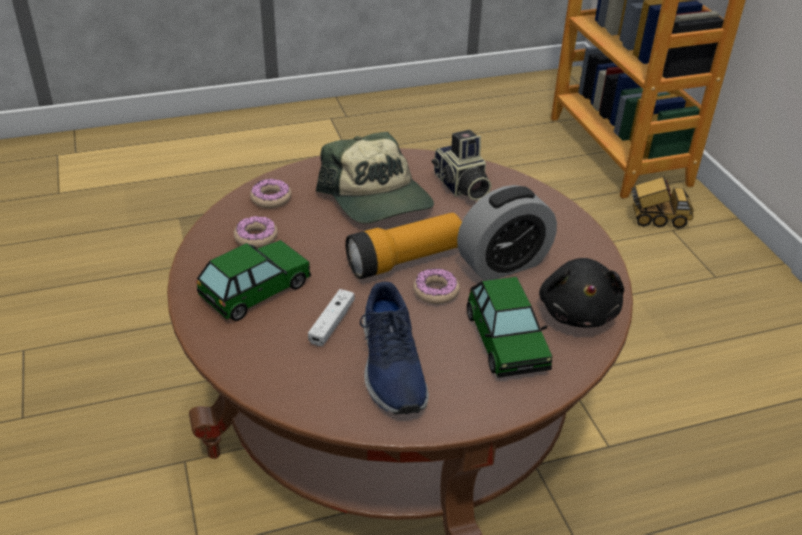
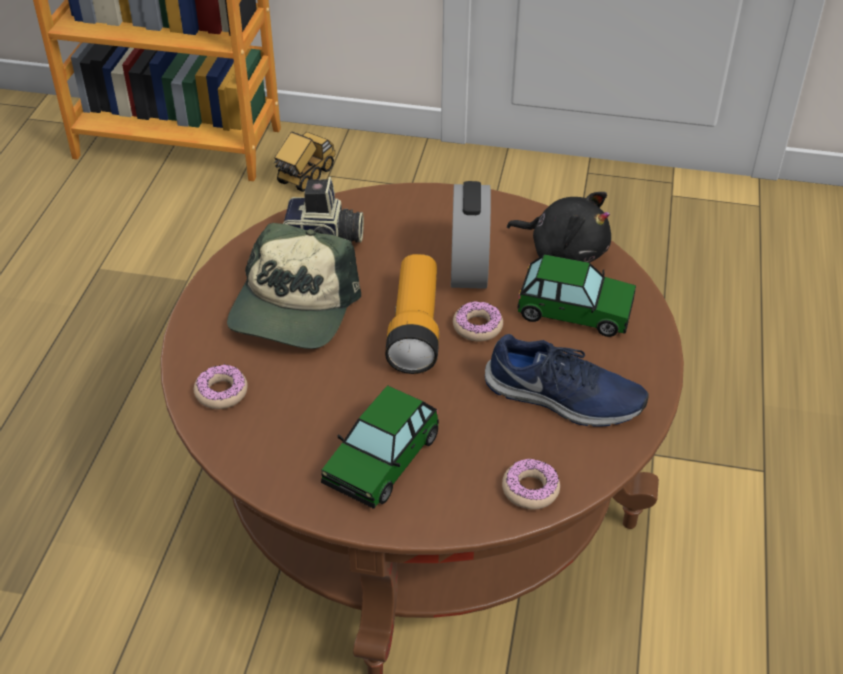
camera: 60 degrees left, 5 degrees up
(255, 290) = (381, 459): toy car -> toy car turned 135 degrees counterclockwise
(256, 237) = (287, 429): donut -> donut (530, 489)
(332, 323) = (476, 417): white game controller -> none
(377, 198) = (293, 308): cap -> cap turned 105 degrees clockwise

